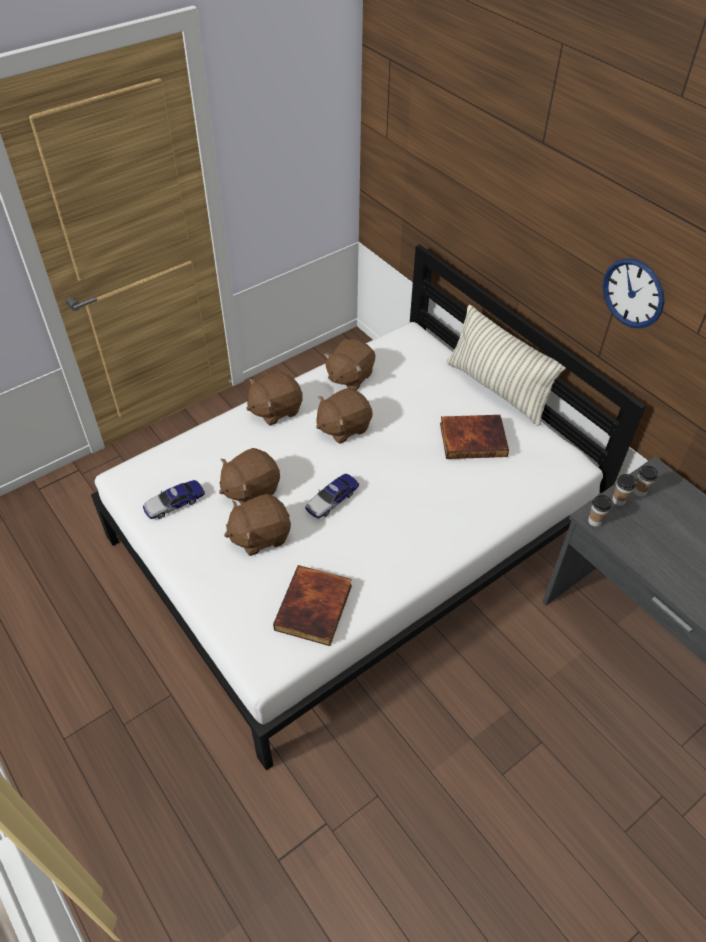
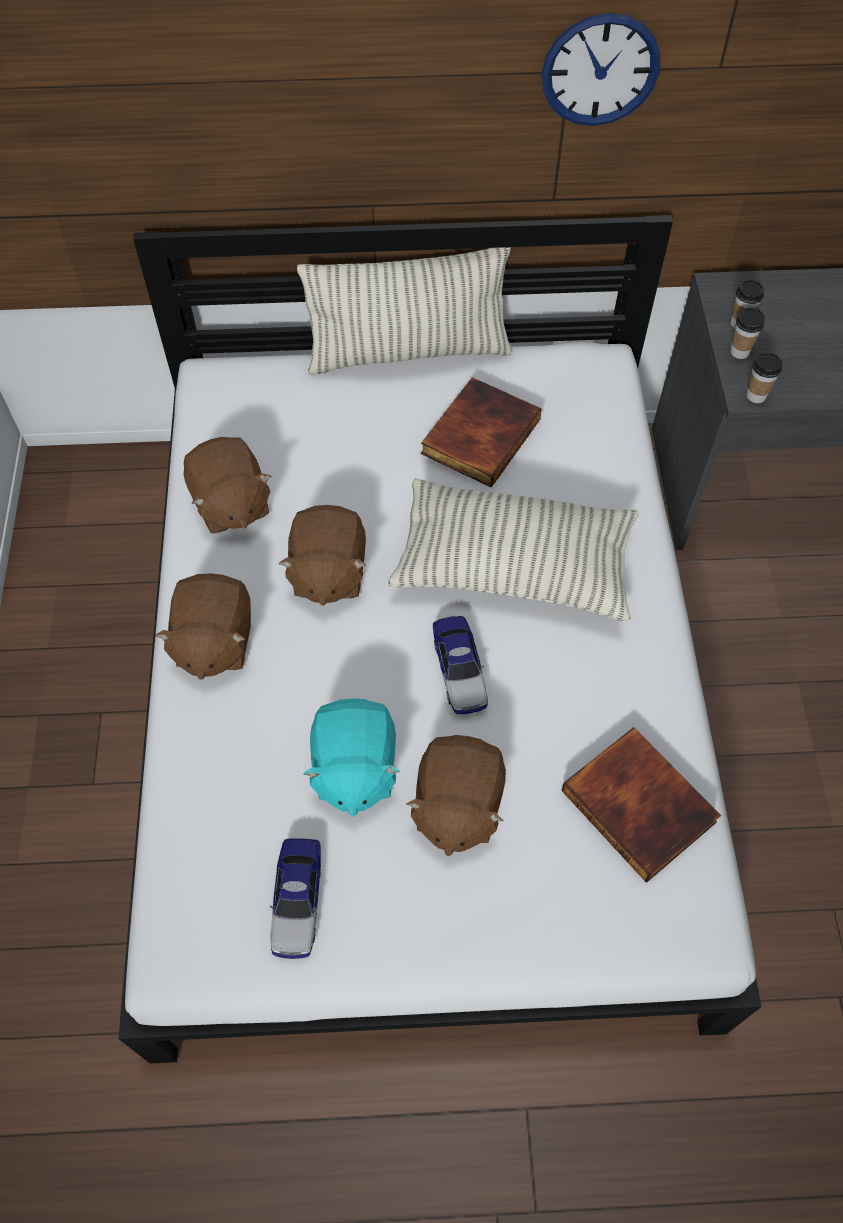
camera: 55 degrees left, 10 degrees up
(250, 489) = (353, 769): brown plush toy -> turquoise plush toy
(408, 492) = (514, 567): none -> pillow

